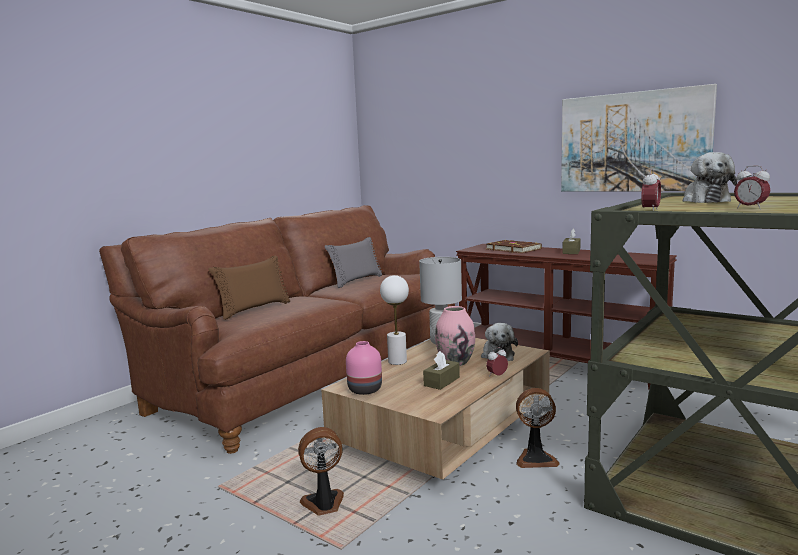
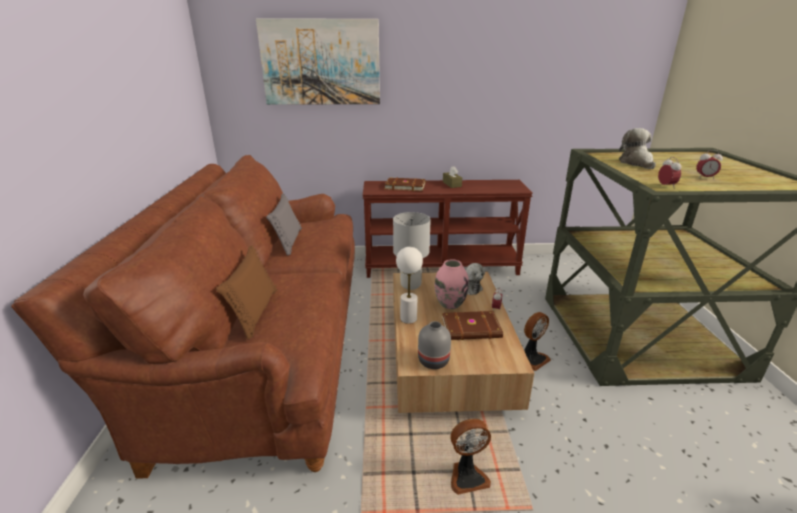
camera: 40 degrees left, 15 degrees up
(324, 504) = (467, 476): fan -> fan turned 135 degrees counterclockwise
(365, 390) = (434, 361): pink vase -> grey vase
(441, 381) = (471, 329): brown tissue box -> brown book
(633, 142) = (492, 95): picture -> picture (321, 63)
(705, 200) = (636, 163): plush toy -> plush toy turned 150 degrees counterclockwise

